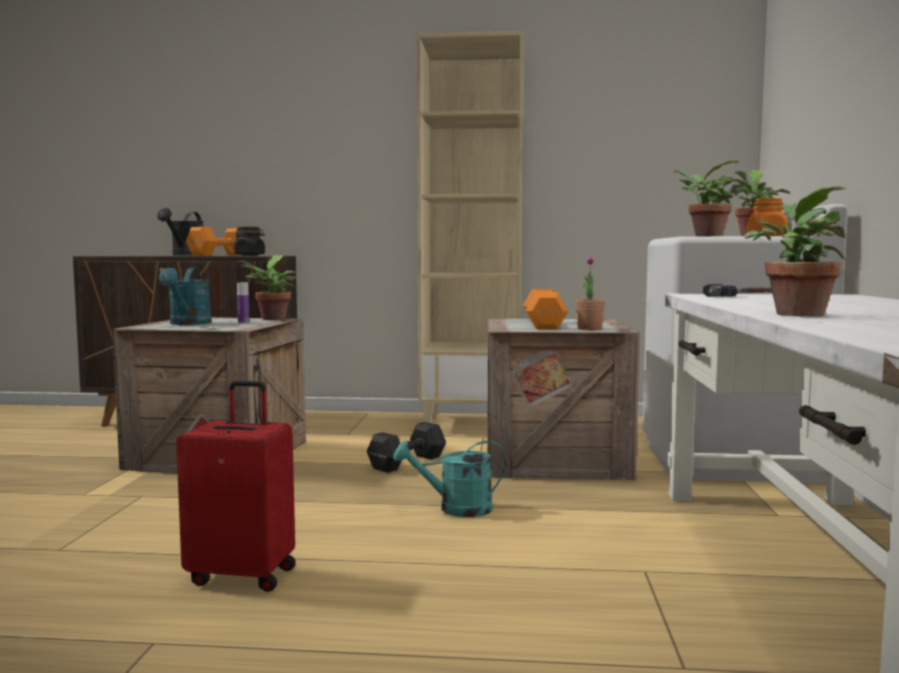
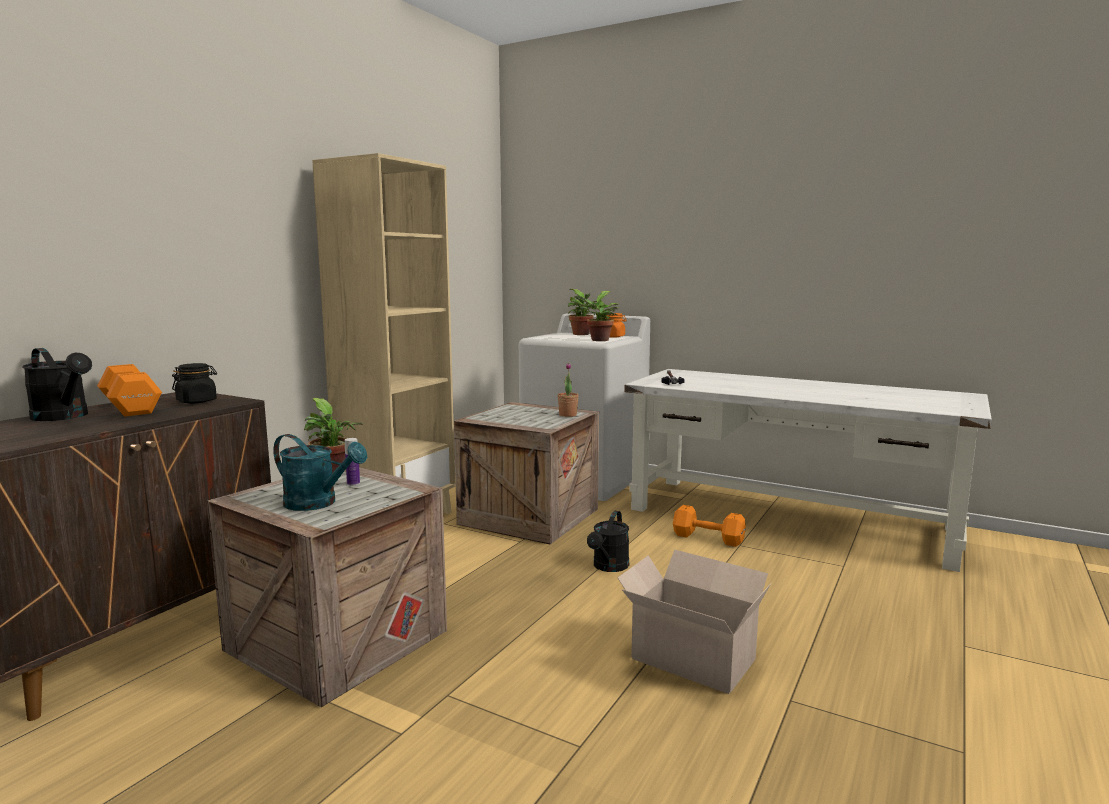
camera: 65 degrees left, 5 degrees up
(243, 575) = (690, 657): red suitcase -> cardboard box
(409, 462) = (481, 561): black dumbbell -> none
(455, 509) = (609, 567): turquoise watering can -> black watering can
(543, 325) = (532, 419): orange dumbbell -> orange dumbbell (709, 538)
(795, 314) = (805, 396): potted plant -> none

